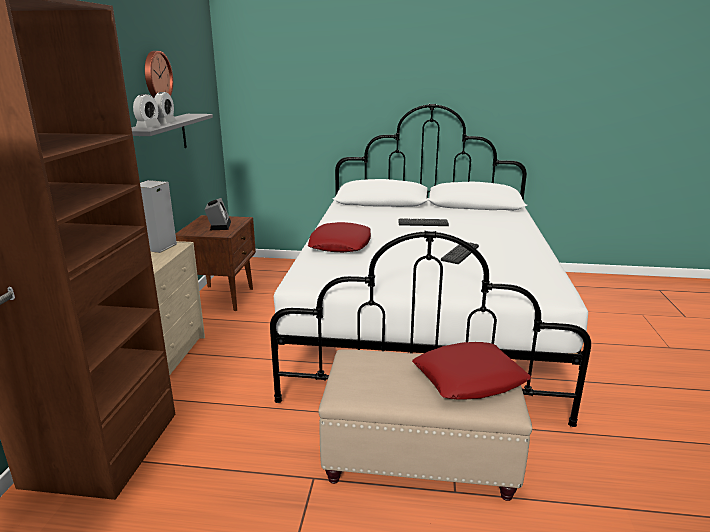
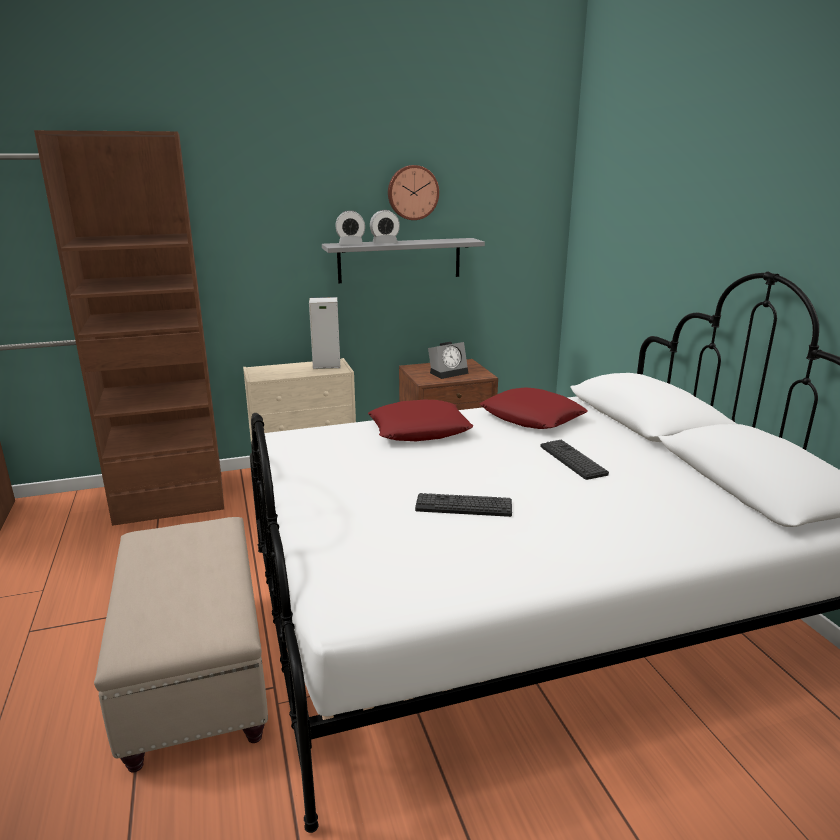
camera: 65 degrees right, 0 degrees up
(469, 378) = (188, 610): red pillow -> red pillow (532, 417)

